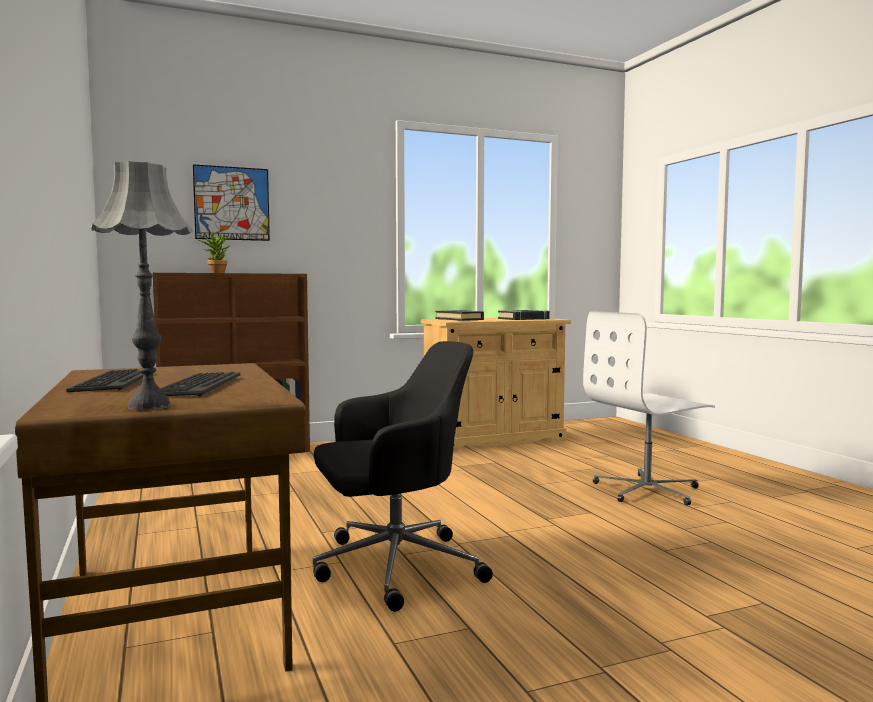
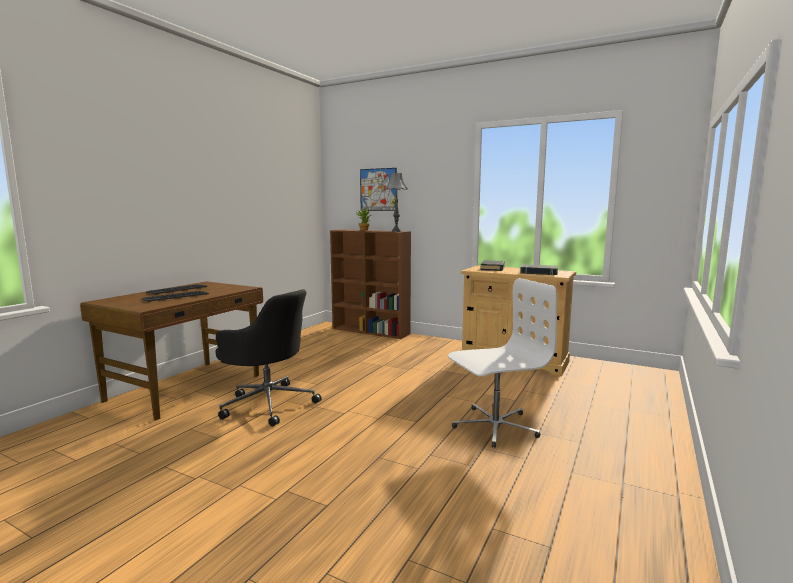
camera: 50 degrees right, 5 degrees up
(150, 406) = (118, 303): grey table lamp -> grey table lamp (396, 231)
(648, 490) = (494, 426): white office chair -> white office chair turned 135 degrees clockwise

